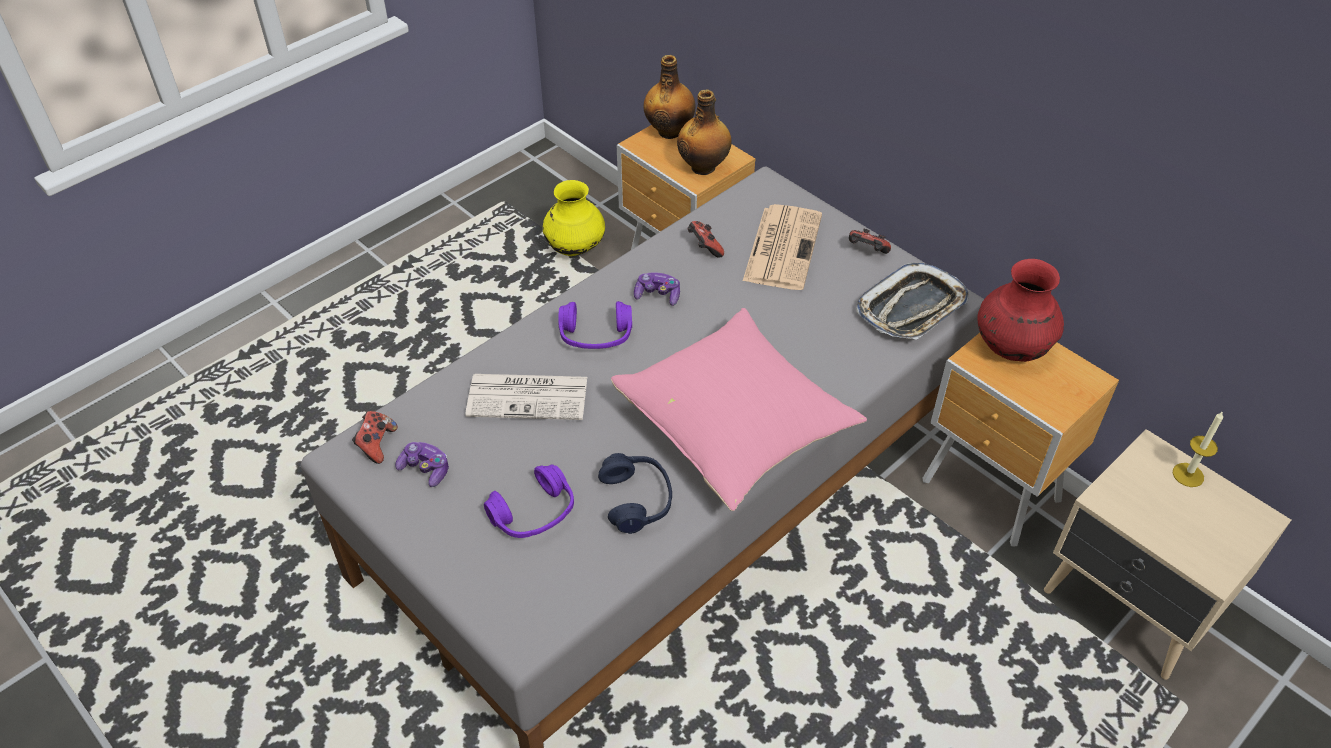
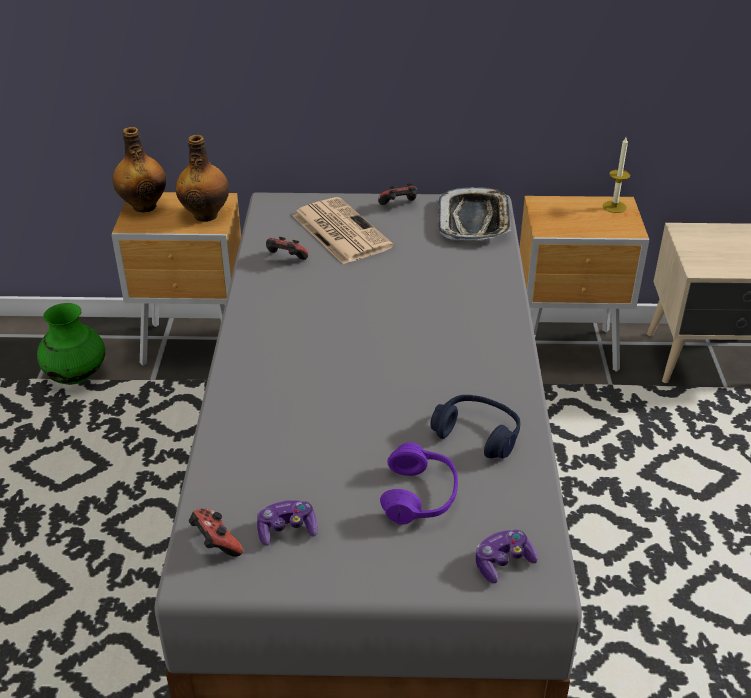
camera: 45 degrees left, 10 degrees down
(529, 396) = (296, 425): newspaper -> none
(575, 248) = (76, 376): yellow vase -> green vase
(596, 336) = (288, 356): purple headphones -> none
(658, 295) = (295, 305): game controller -> game controller (503, 562)
(736, 428) = (474, 349): pink pillow -> none
(1011, 347) = (557, 212): red vase -> none
(1188, 475) = (716, 232): candle -> candle (614, 207)

